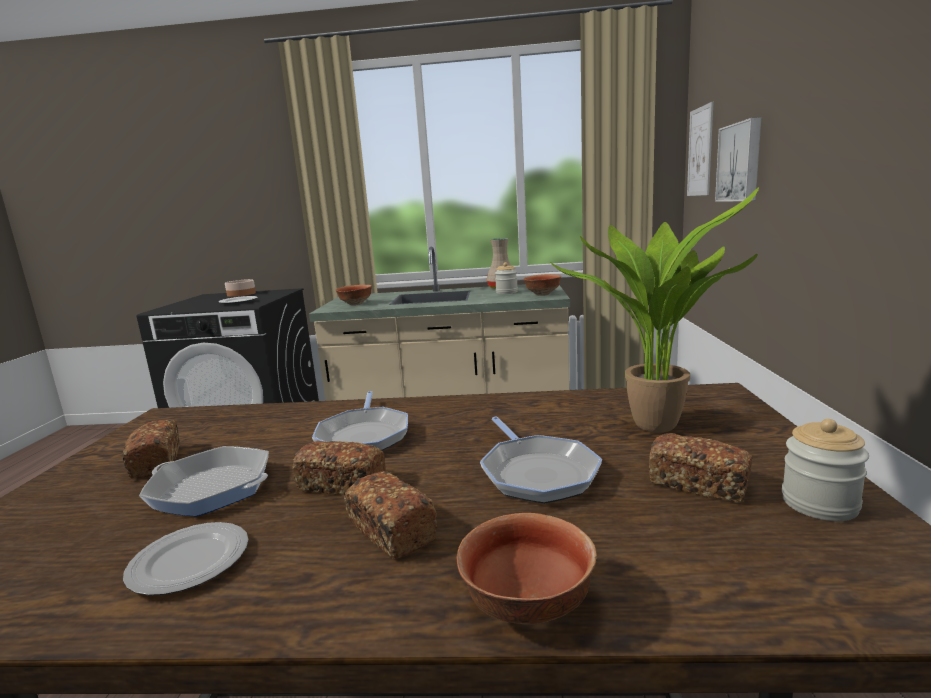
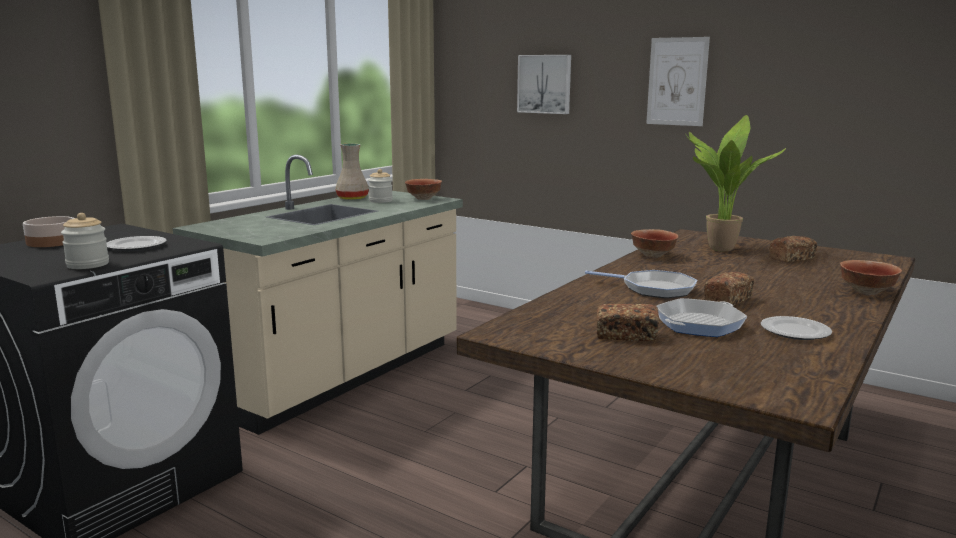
camera: 60 degrees left, 0 degrees up
(356, 304) = (268, 230): bowl -> bowl (654, 255)
(390, 531) = (792, 299): bread -> none
(537, 473) = (754, 272): frying pan -> none
(700, 152) = (473, 68): picture -> picture (677, 81)
(819, 503) = (821, 252): jar -> jar (88, 264)

